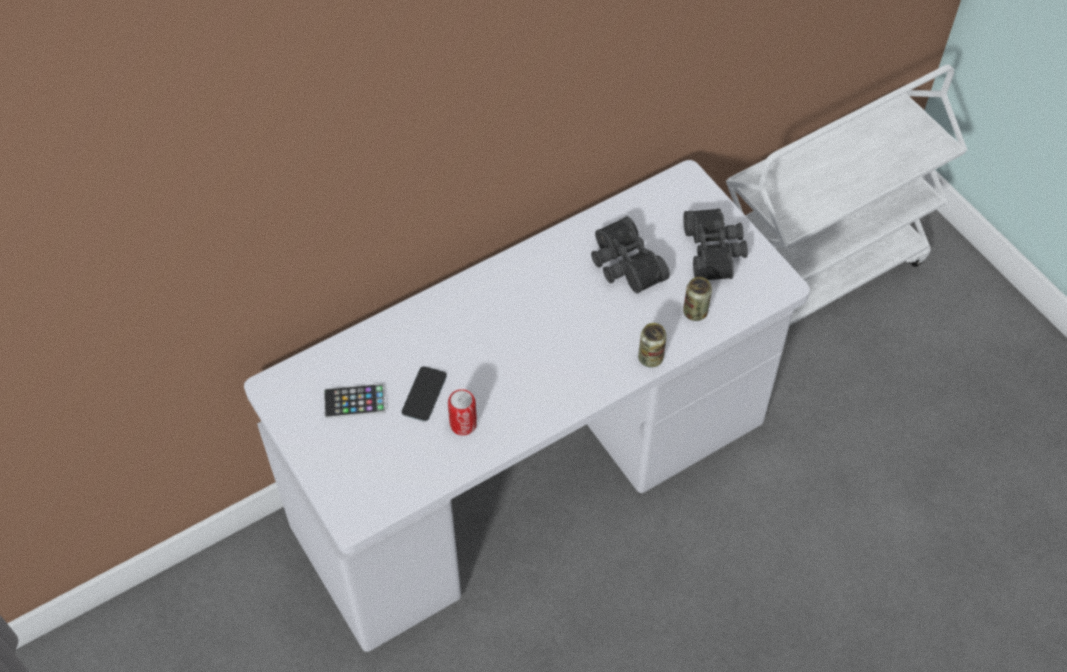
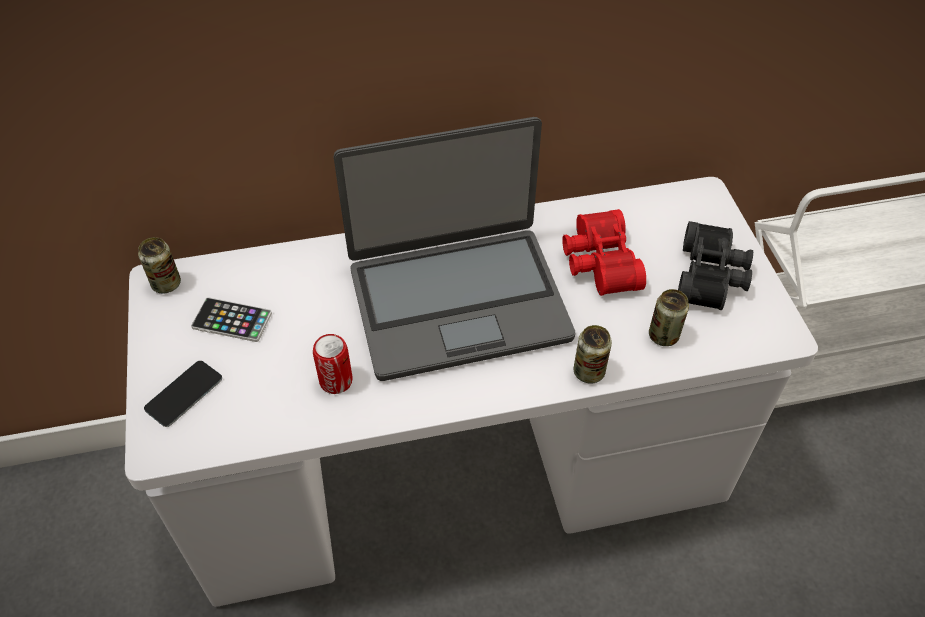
camera: 20 degrees right, 5 degrees down
(282, 388) = (166, 284): none -> can
(424, 394) = (310, 335): phone -> phone (184, 394)
(527, 331) = (458, 301): none -> laptop
(623, 265) = (597, 263): black binoculars -> red binoculars

